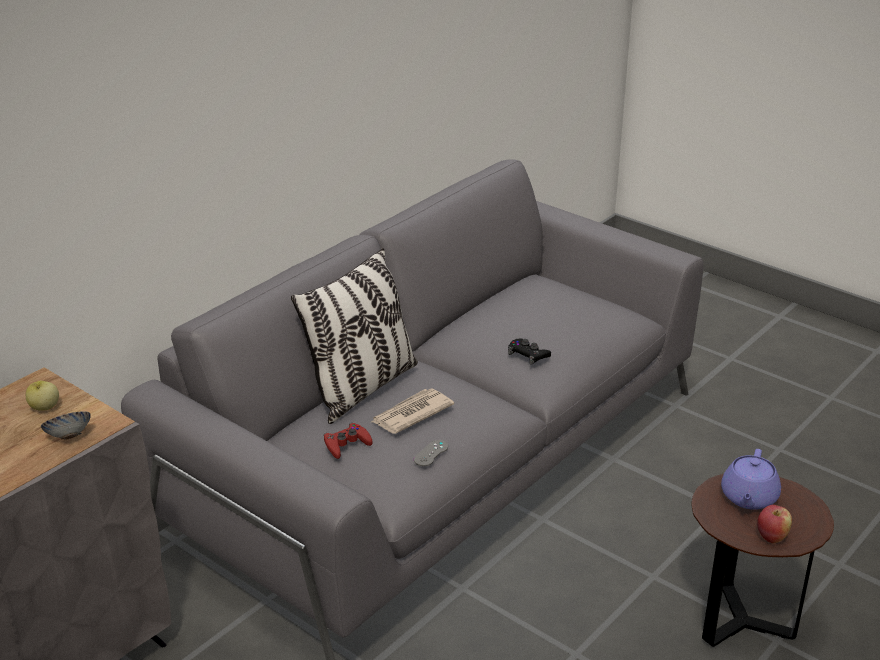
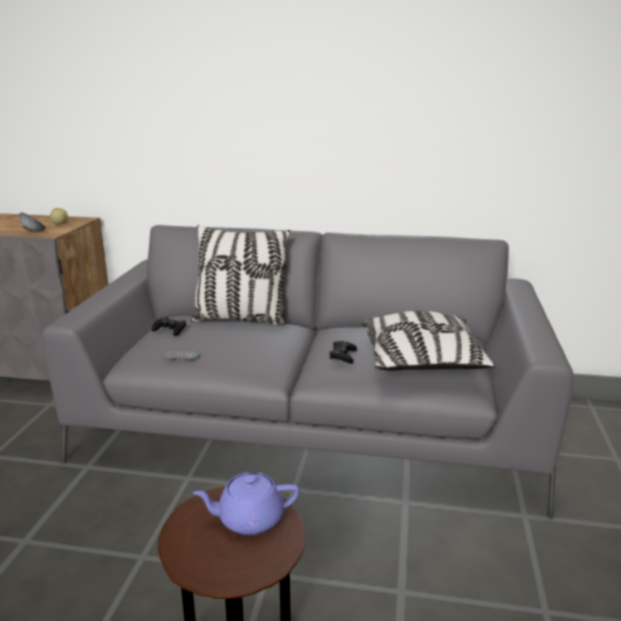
camera: 60 degrees right, 10 degrees down
(346, 444) = (170, 330): red game controller -> black game controller
(411, 414) = (219, 337): newspaper -> none
(580, 319) = (422, 362): none -> pillow
(771, 537) = (190, 550): apple -> none

